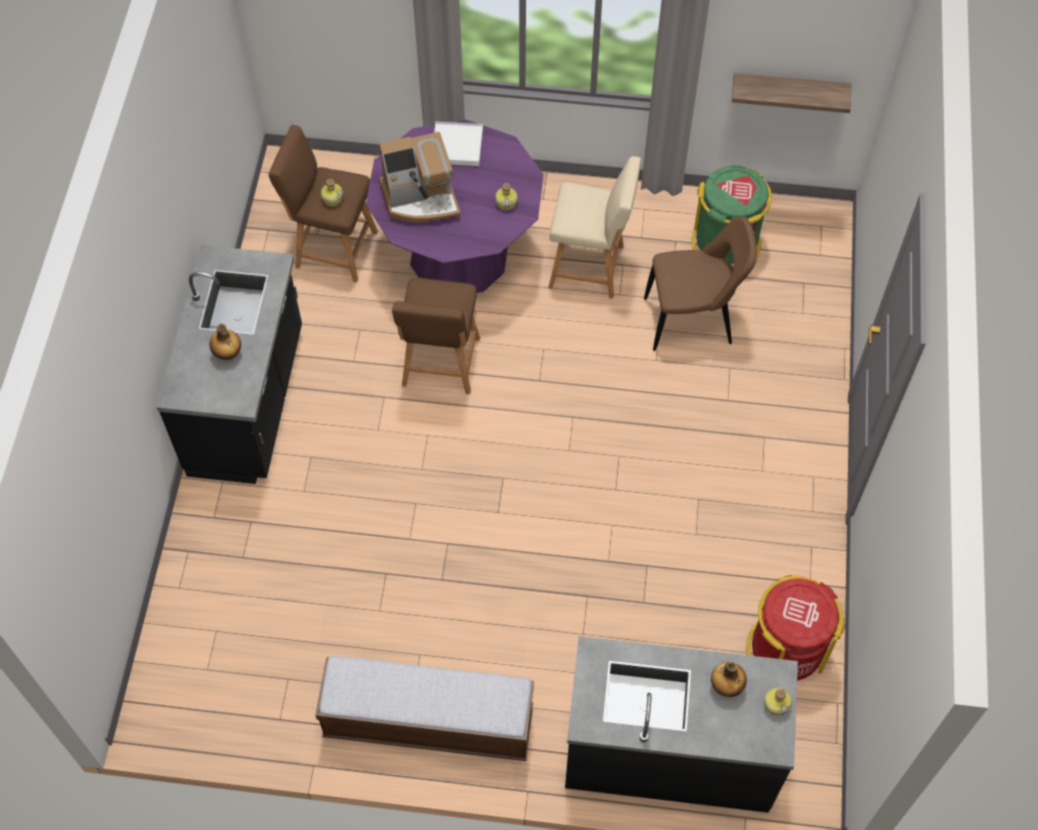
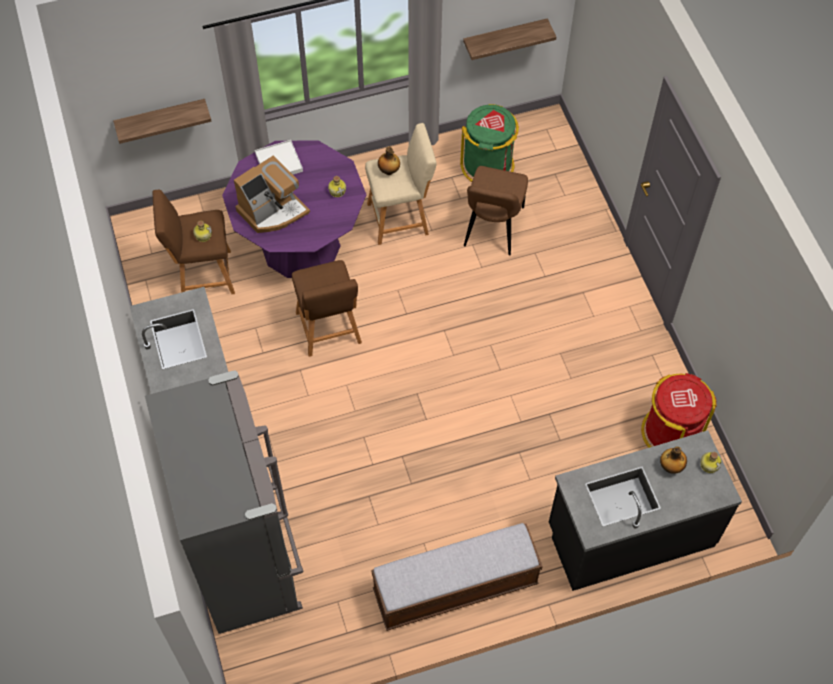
camera: 25 degrees left, 0 degrees up
(215, 586) = (247, 558): none -> grey fridge
(228, 354) = (195, 379): bottle -> bottle (389, 171)
(339, 47) = (161, 118): none -> shelf
(692, 321) = (492, 229): brown chair -> brown chair turned 135 degrees clockwise

